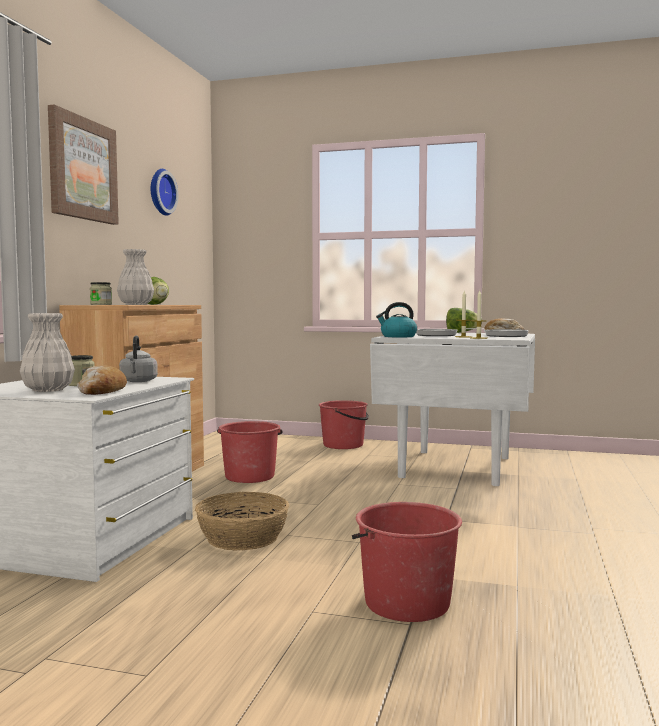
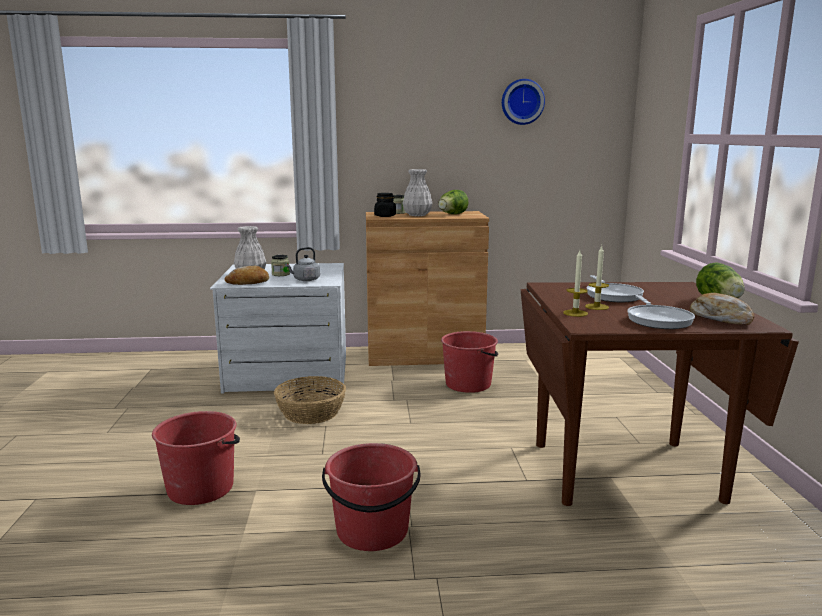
camera: 70 degrees right, 10 degrees up
(82, 169) = (402, 102): picture -> none
(119, 304) = (385, 216): none -> black jar
(344, 445) = (641, 399): red bucket -> red bucket (372, 531)
(398, 336) = (554, 287): kettle -> none
(455, 467) = (624, 470): white dining table -> brown dining table

